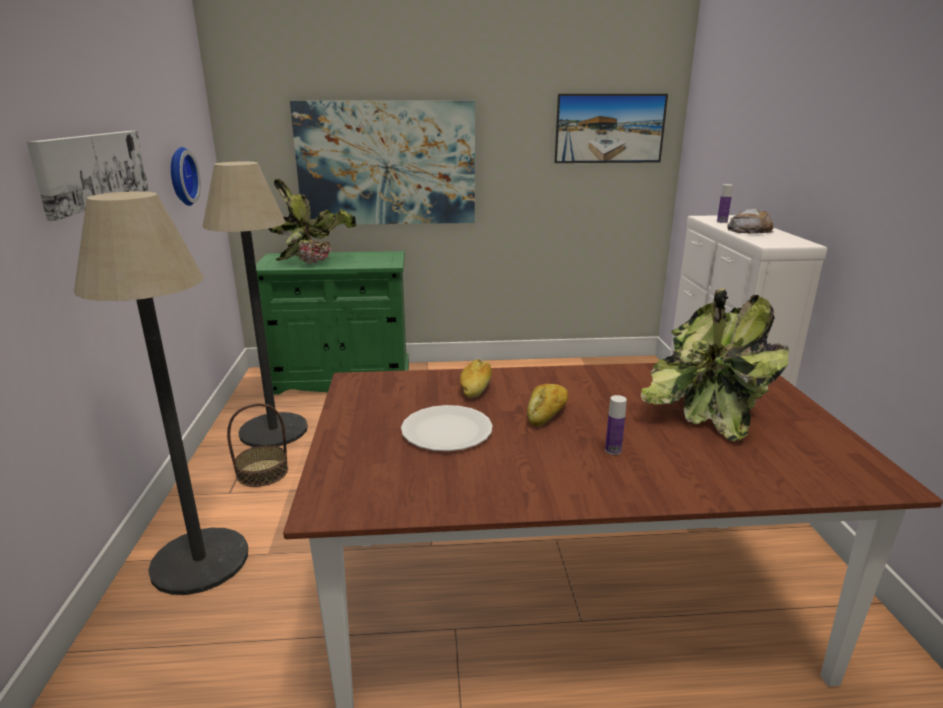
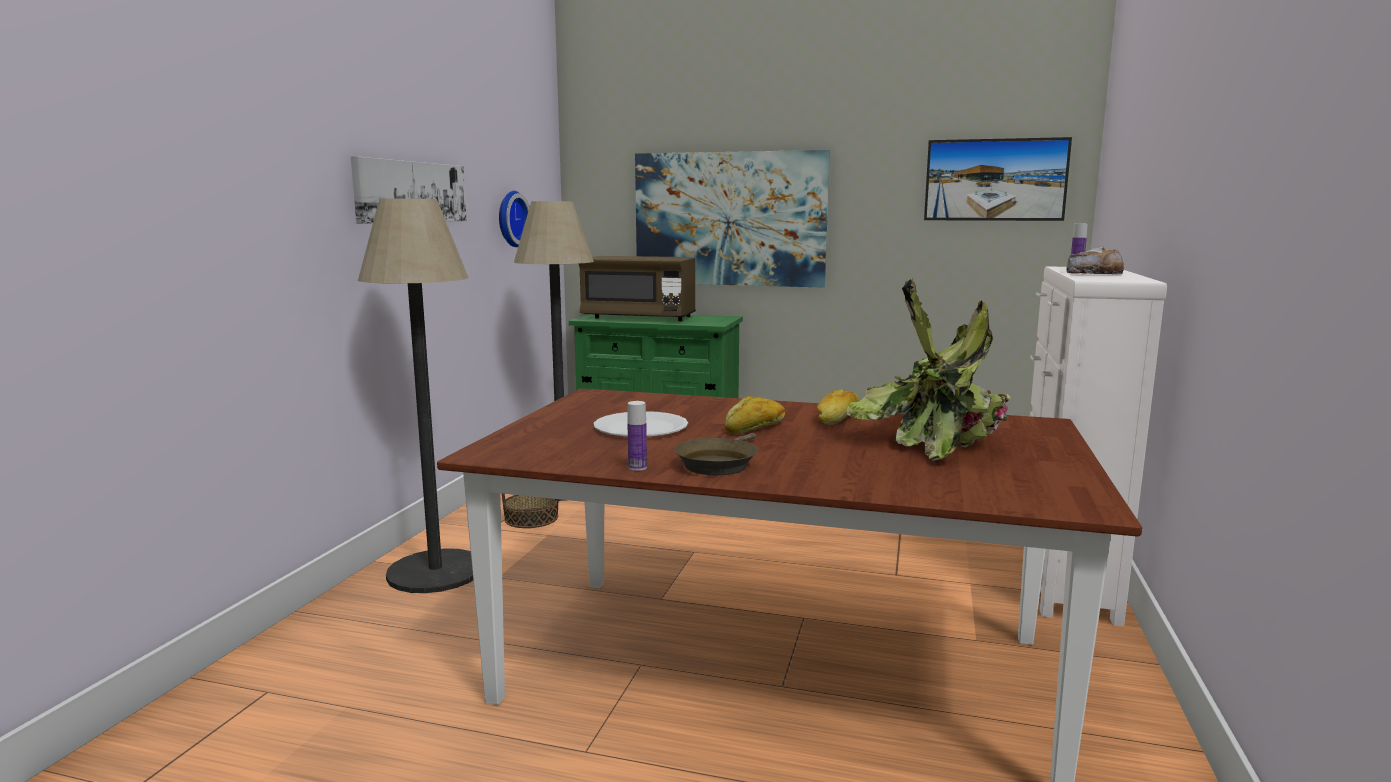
camera: 20 degrees right, 10 degrees down
(314, 261) = (639, 318): potted plant -> brown microwave
(476, 387) = (704, 407): bread -> bread (838, 419)
(565, 477) = (718, 463): none -> brown frying pan
(613, 450) = (792, 455): bottle -> bottle (637, 467)

